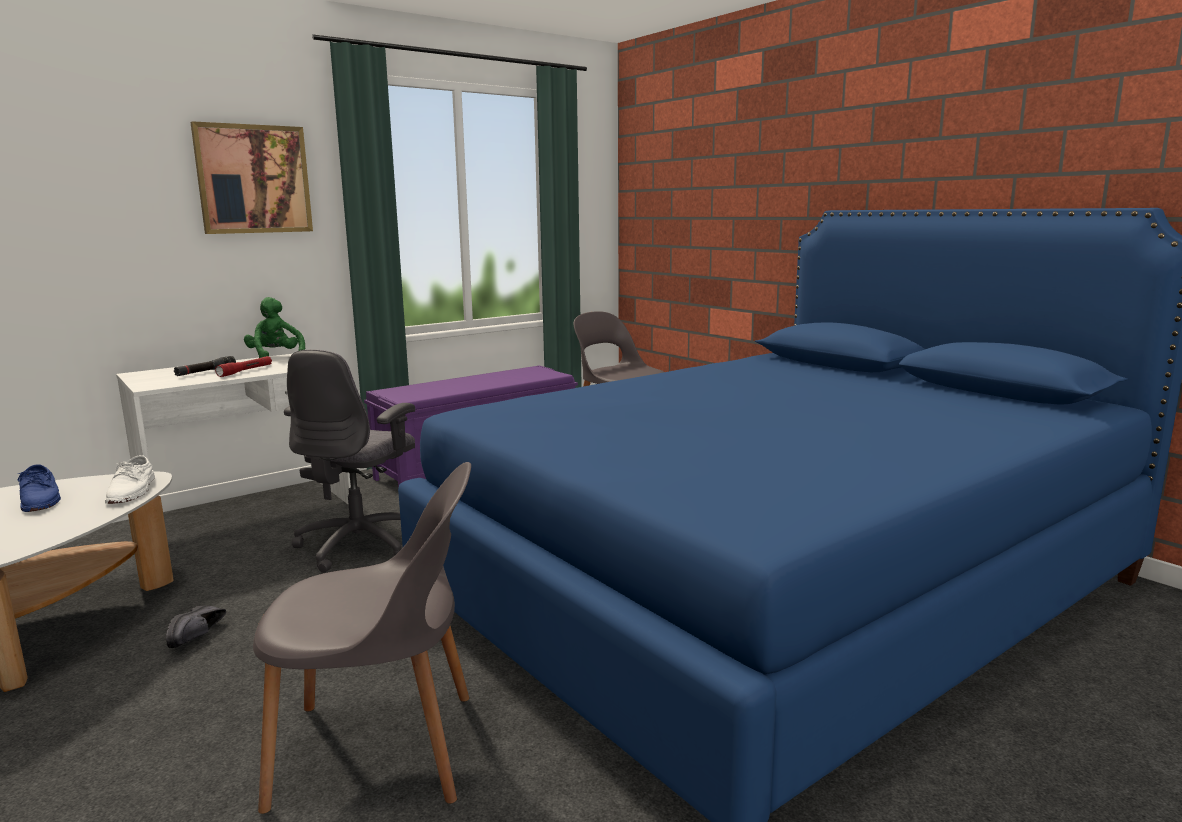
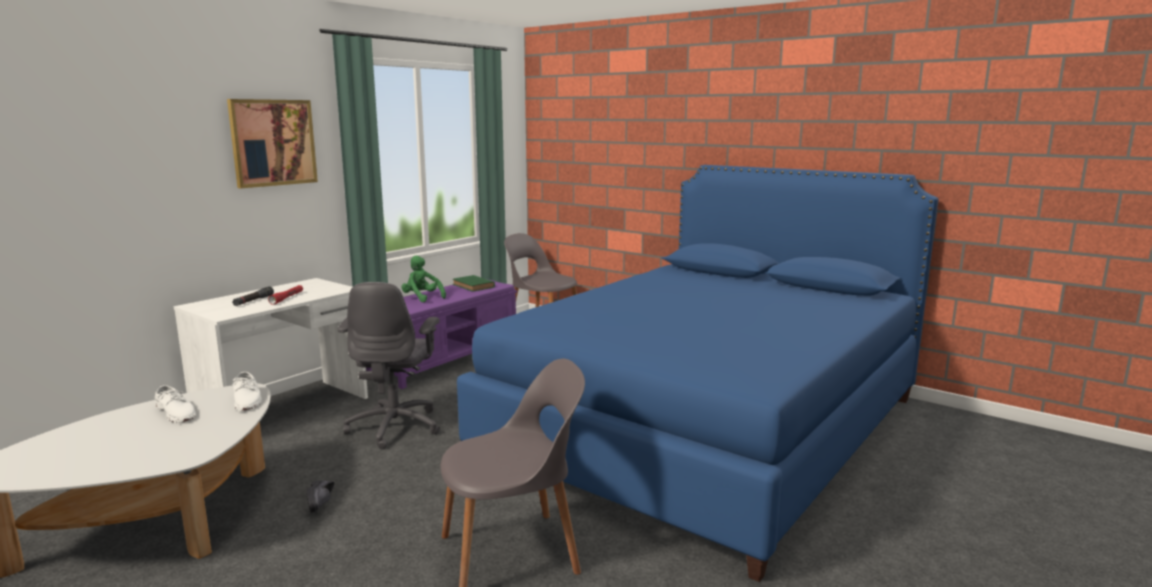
camera: 15 degrees left, 0 degrees up
(41, 499) = (176, 412): blue shoe -> white shoe
(276, 357) = (295, 284): green plush toy -> green plush toy (422, 298)
(521, 374) = (474, 286): none -> green book

